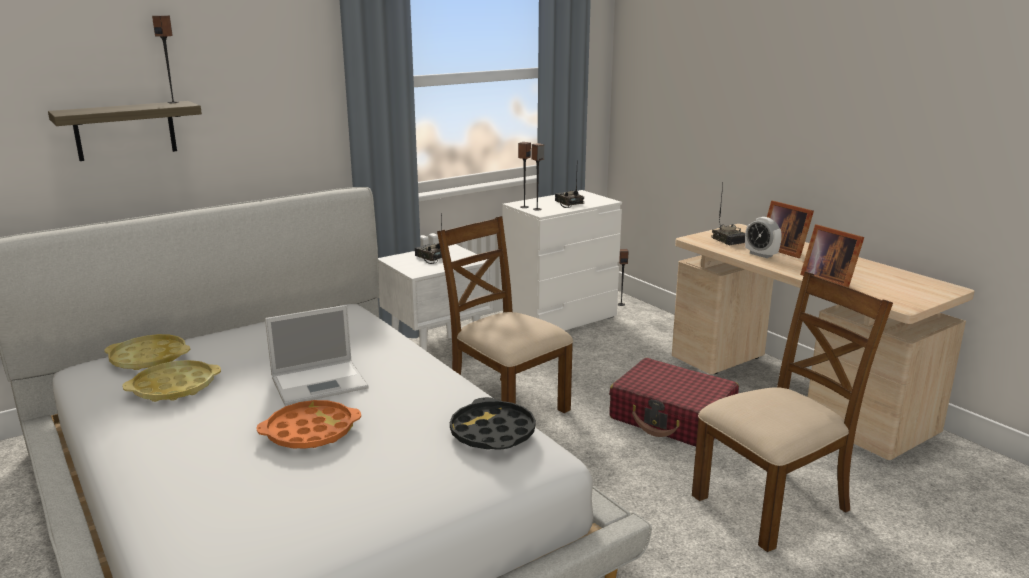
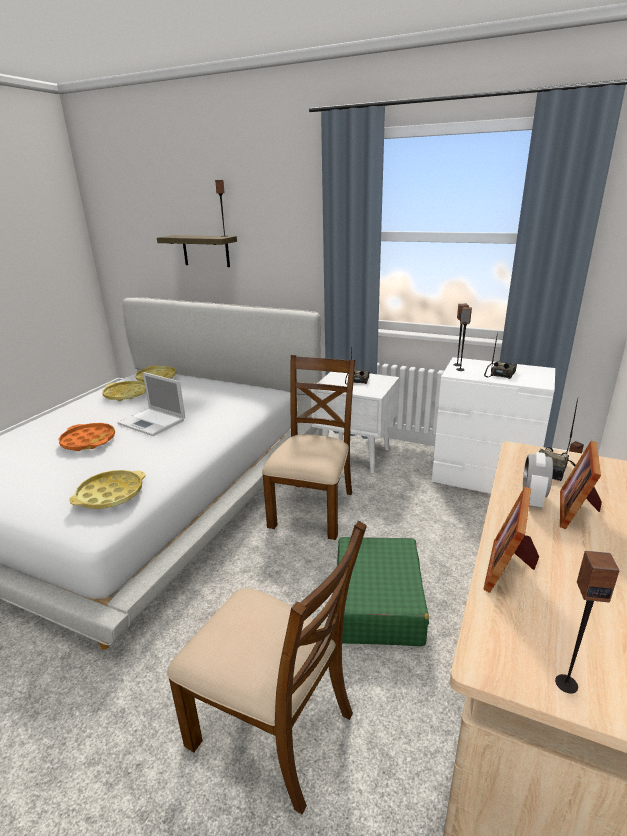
camera: 60 degrees right, 5 degrees up
(492, 432) = (110, 494): black tray -> yellow tray
(672, 418) = (377, 602): red suitcase -> green suitcase
(923, 295) = (566, 683): none -> speaker

